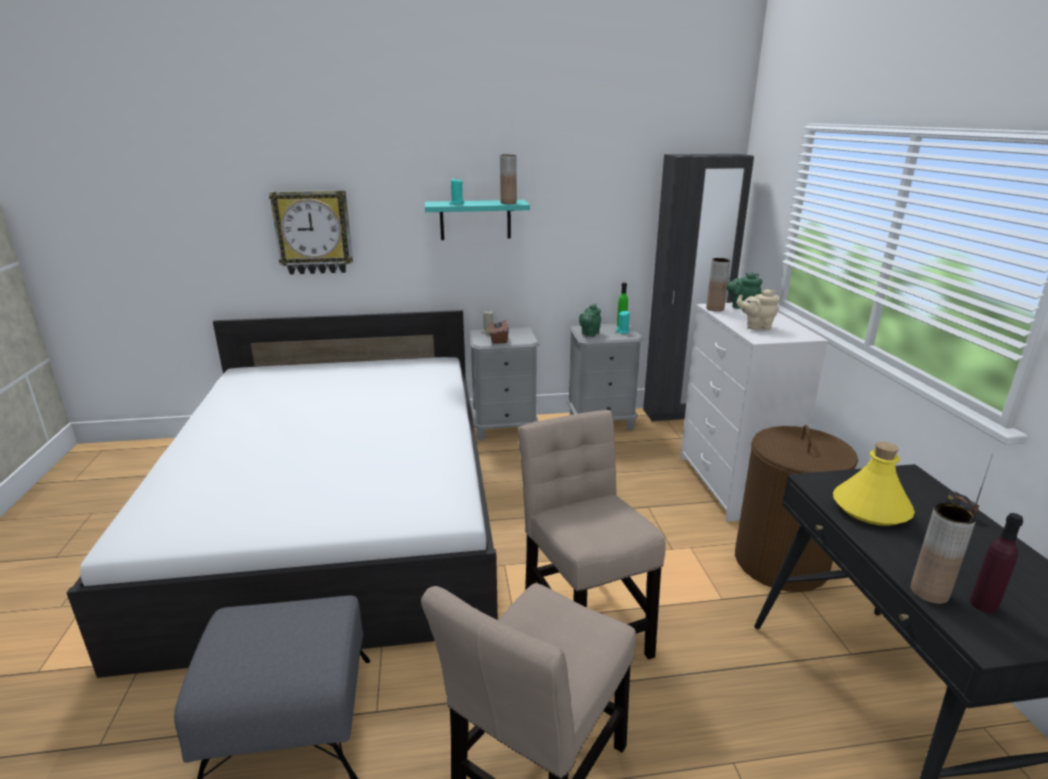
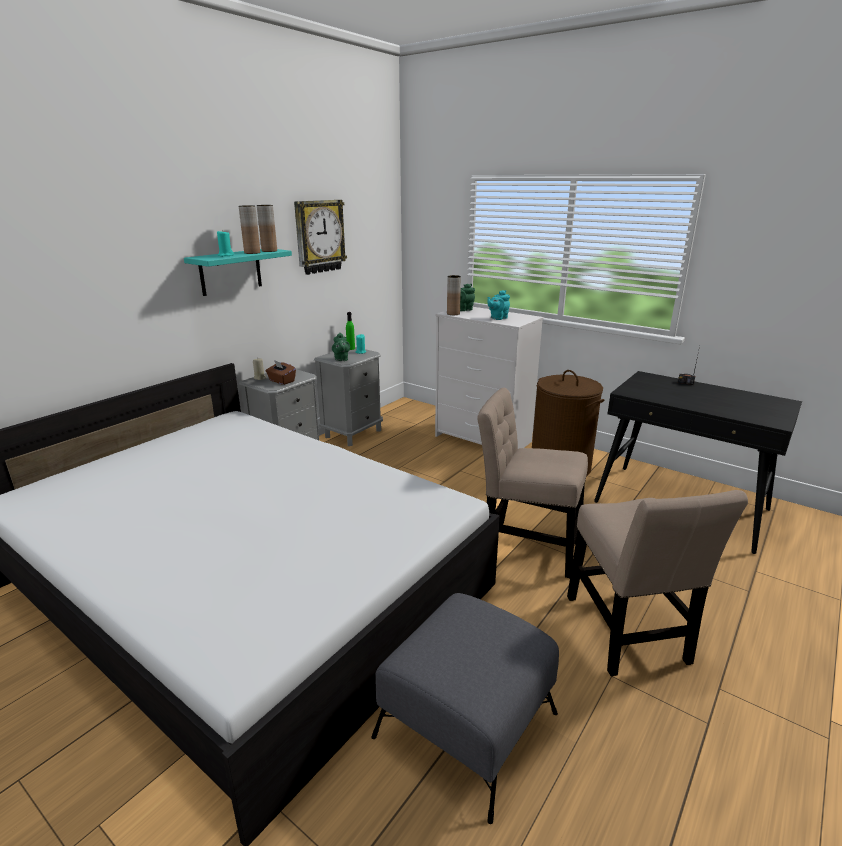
camera: 45 degrees left, 0 degrees up
(313, 232) = (67, 306): wall clock -> wall clock (319, 236)
(680, 413) = (394, 410): black wardrobe -> none
(756, 326) = (497, 318): beige teapot -> turquoise teapot
(870, 508) = (662, 394): yellow bottle -> none
(929, 592) = (736, 415): brown vase -> brown vase (252, 253)
(983, 604) = (753, 411): purple bottle -> none

